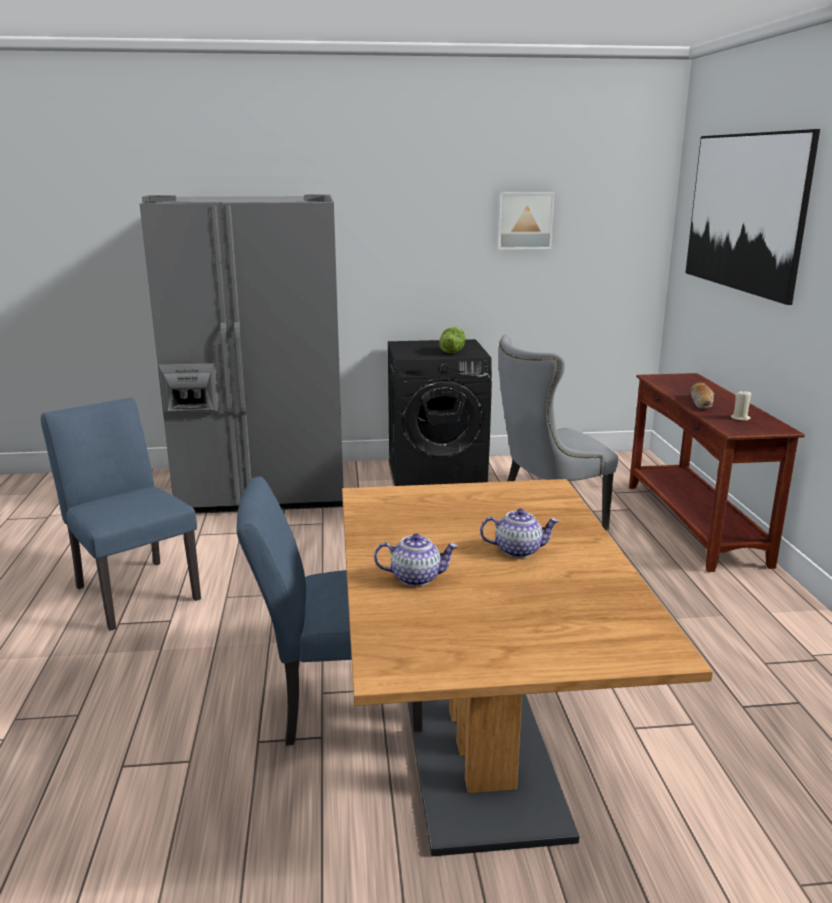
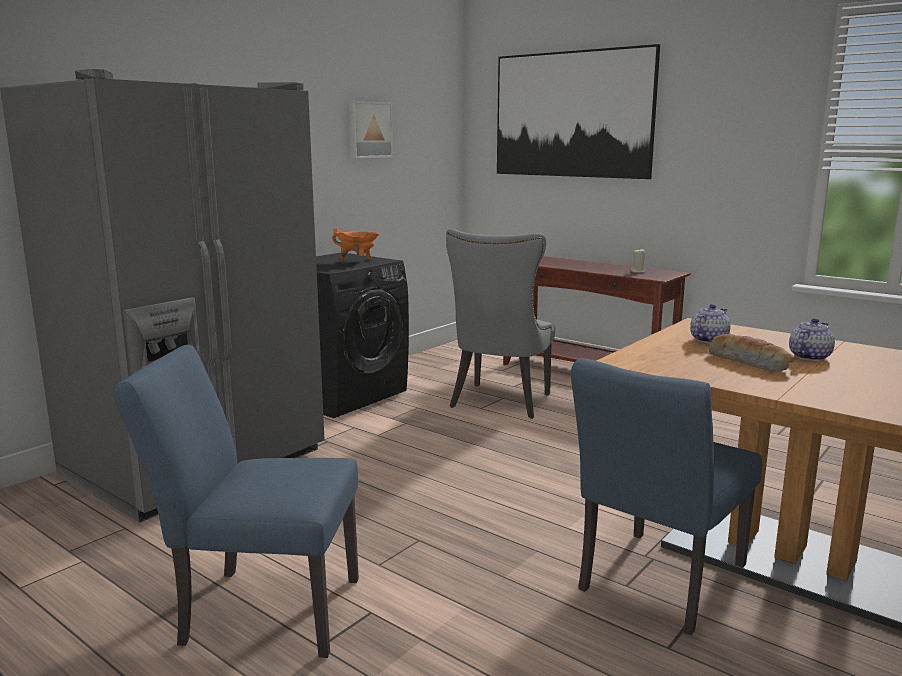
camera: 45 degrees left, 5 degrees down
(416, 577) = (827, 389): teapot -> teapot (708, 340)
(452, 352) = (358, 262): lettuce -> orange cooking pot
(701, 403) = (592, 268): bread -> bread (749, 363)

